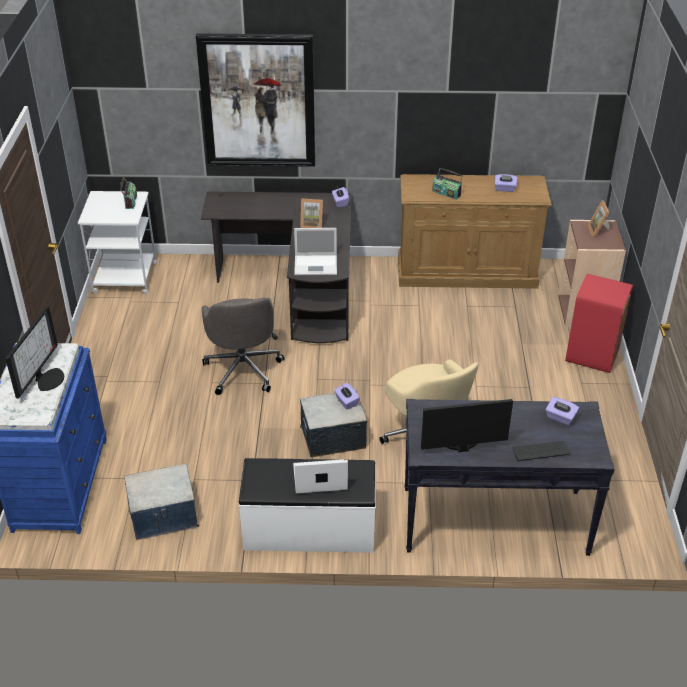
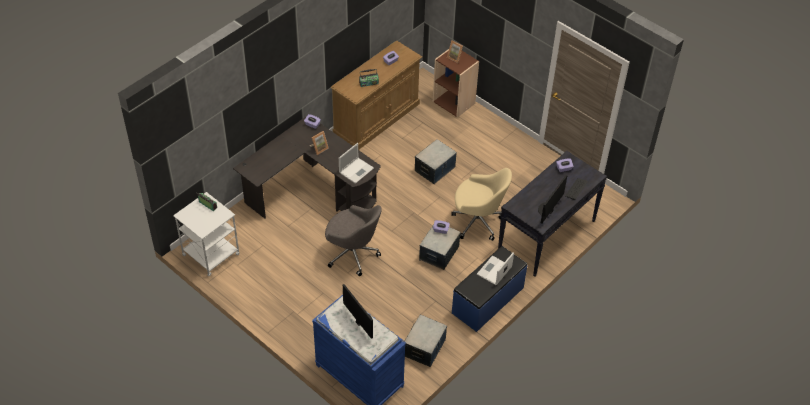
camera: 50 degrees left, 10 degrees up
(258, 101) = (255, 95): picture -> none
(309, 530) = (488, 300): white bench -> blue bench
(459, 357) = (435, 169): none -> storage box
(591, 356) = (486, 125): red trash can -> none

